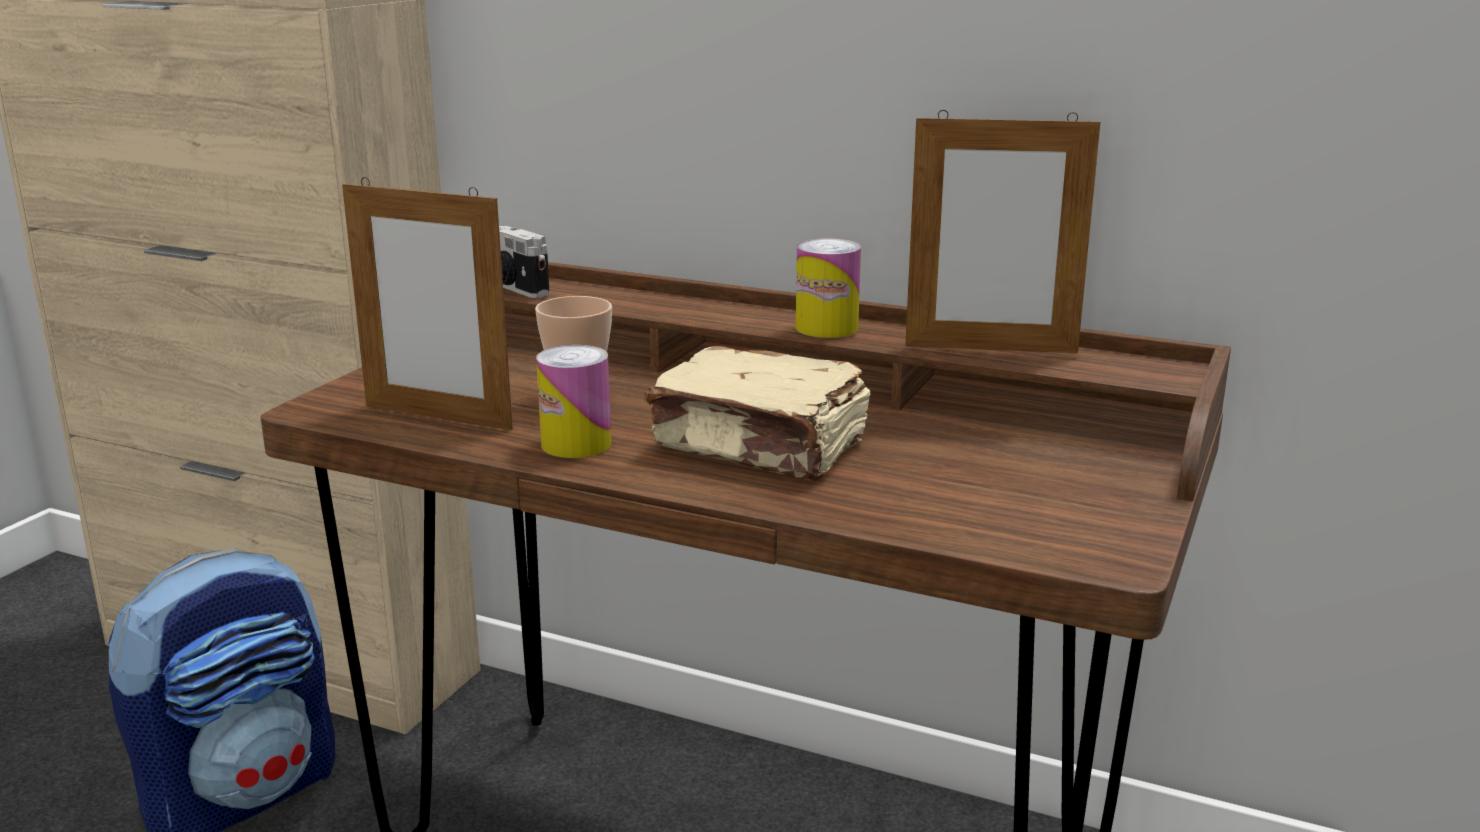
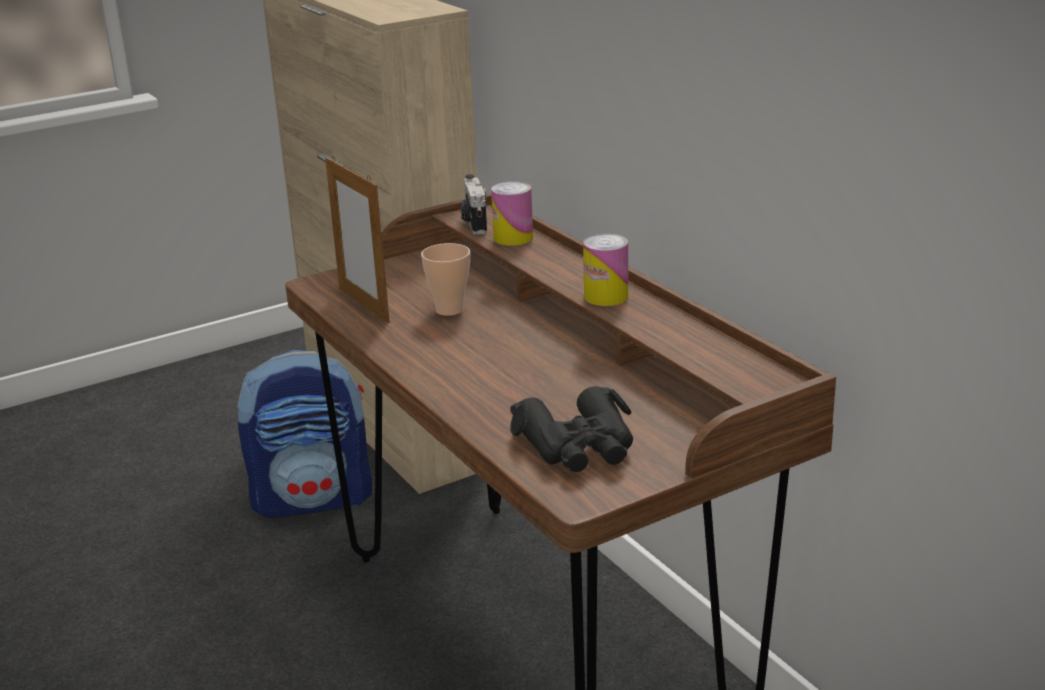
camera: 35 degrees right, 5 degrees up
(576, 444) = (408, 341): can -> can (513, 238)
(761, 446) = (500, 369): beige book -> none
(990, 349) = (680, 338): picture frame -> none
(1008, 503) = (578, 446): none -> black binoculars

